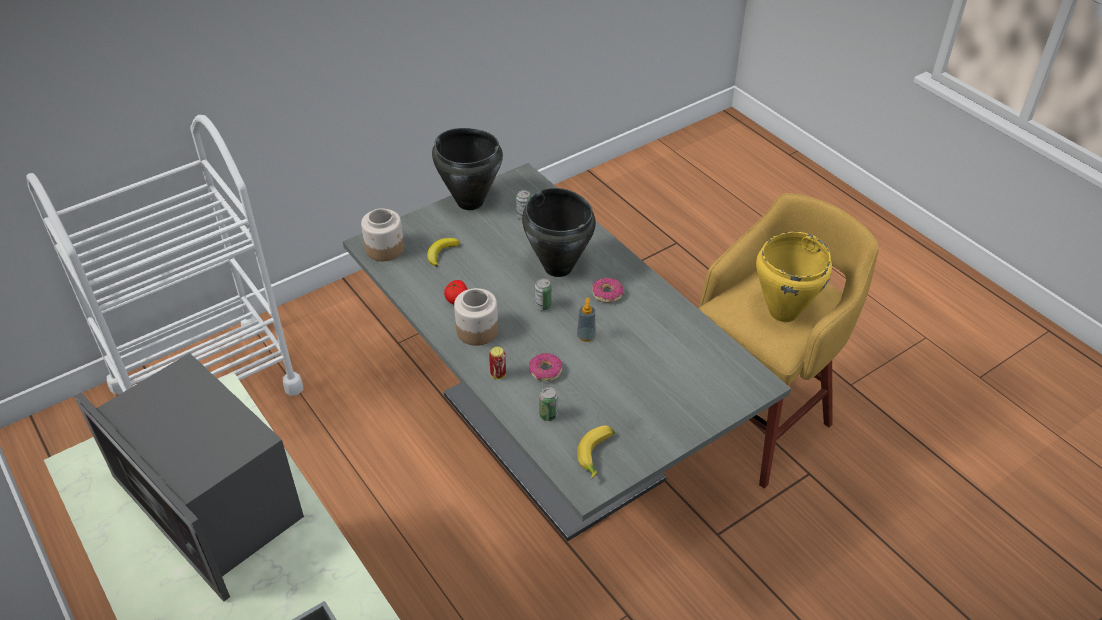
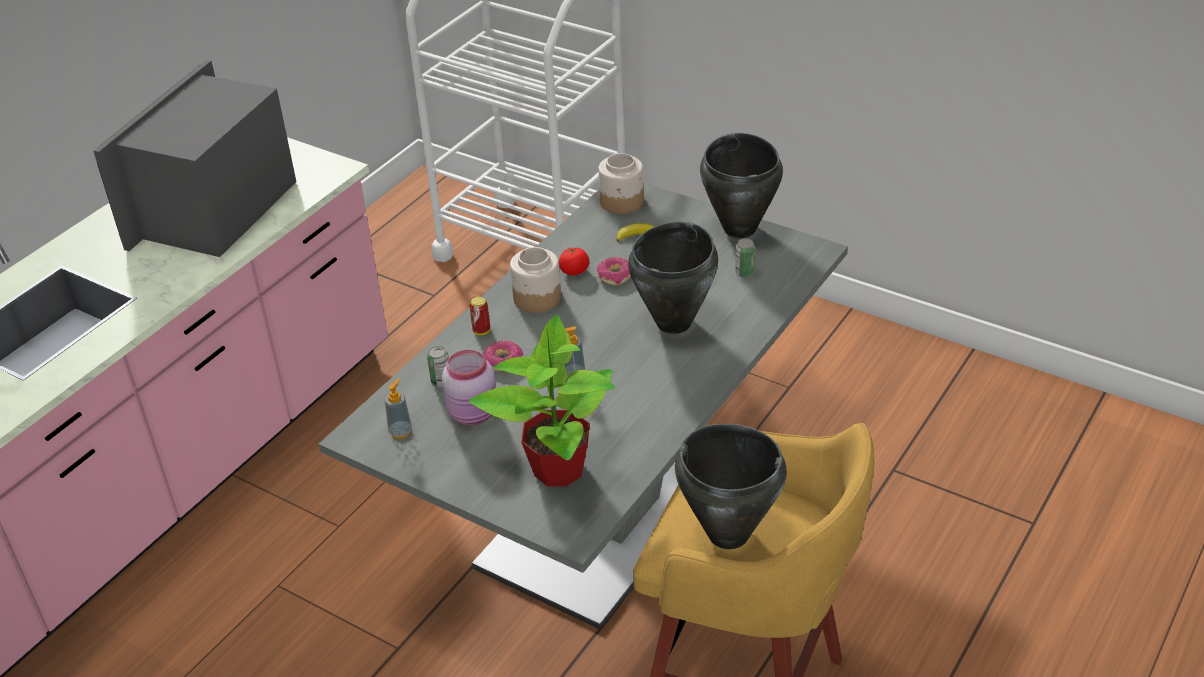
camera: 70 degrees right, 5 degrees down
(543, 306) = (603, 330): can -> none
(598, 456) = (400, 432): banana -> soap dispenser
(600, 404) = (474, 413): none -> pink jar
(607, 294) = (653, 371): donut -> donut (615, 276)
(687, 373) = (558, 468): none -> potted plant
(782, 312) = (728, 533): yellow cooking pot -> black cooking pot

